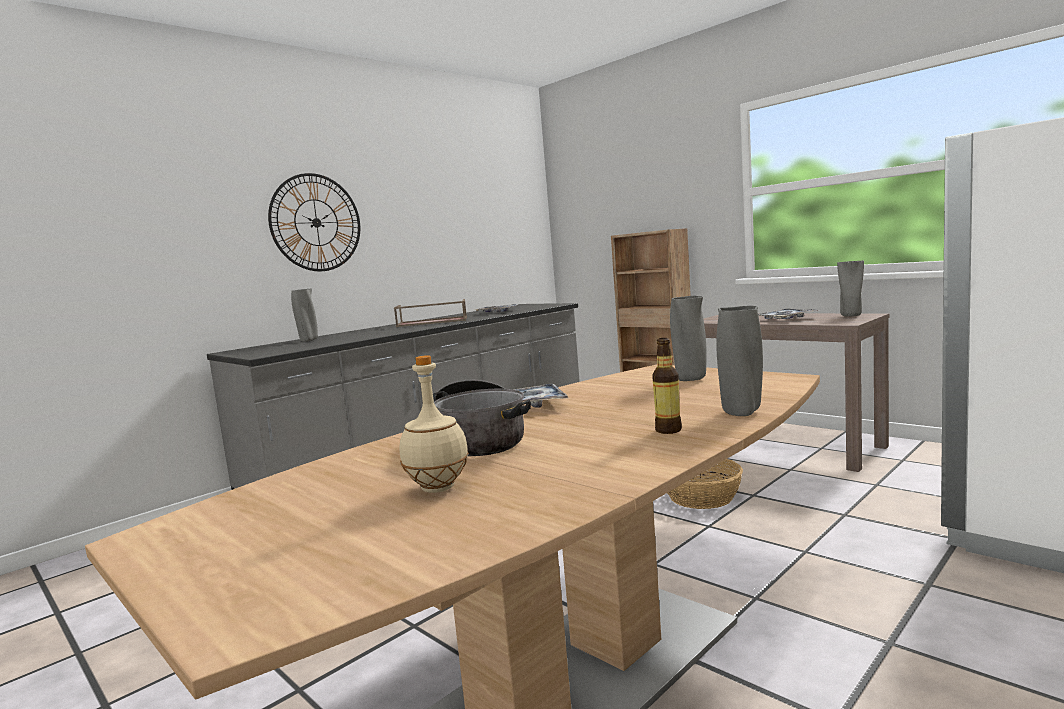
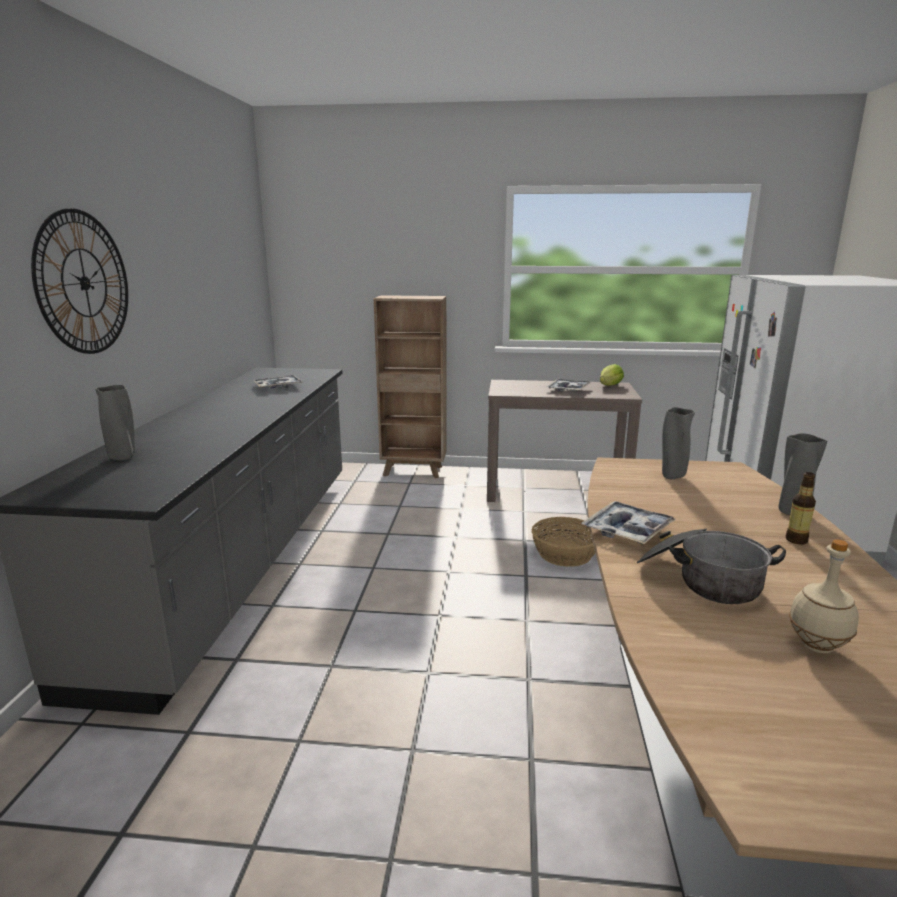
camera: 40 degrees left, 10 degrees up
(431, 322) = (230, 408): brown tray -> none
(850, 316) = (610, 386): grey vase -> lettuce

